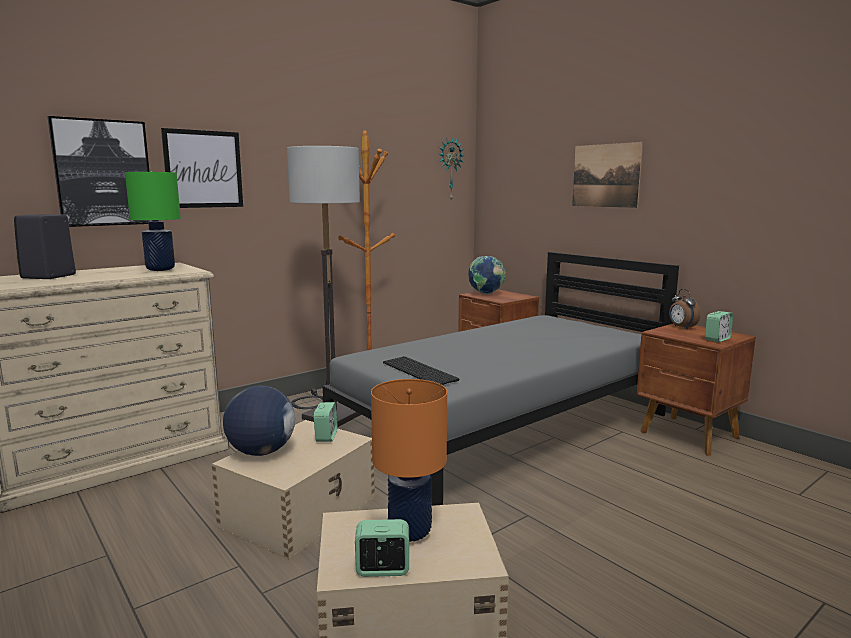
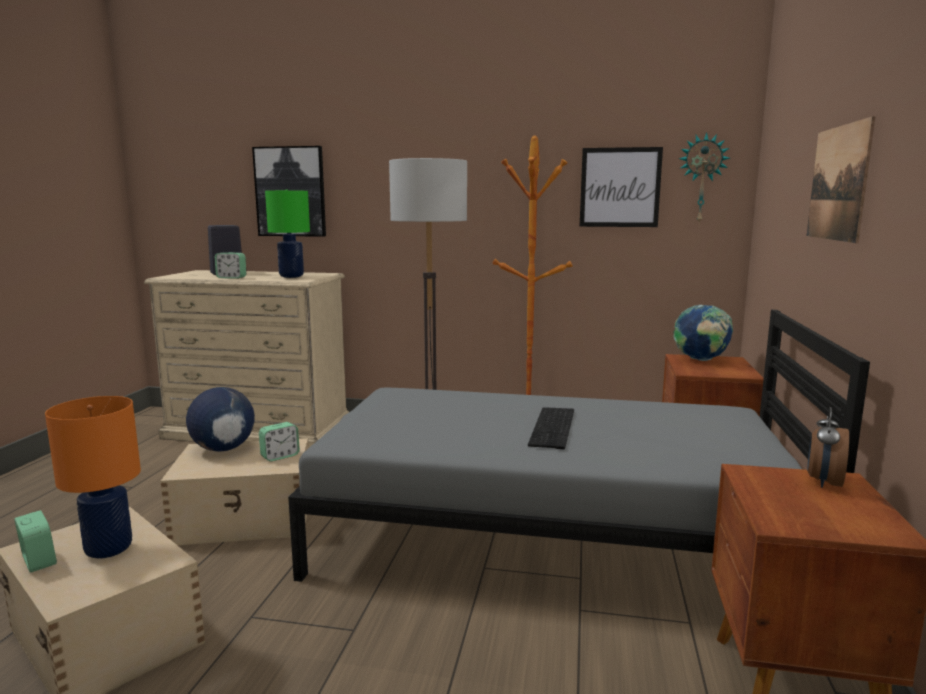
camera: 50 degrees right, 0 degrees up
(203, 169) = (371, 186): picture -> picture (620, 187)
(421, 371) = (383, 420): keyboard -> keyboard (554, 428)
(717, 339) = (812, 520): alarm clock -> alarm clock (231, 277)

